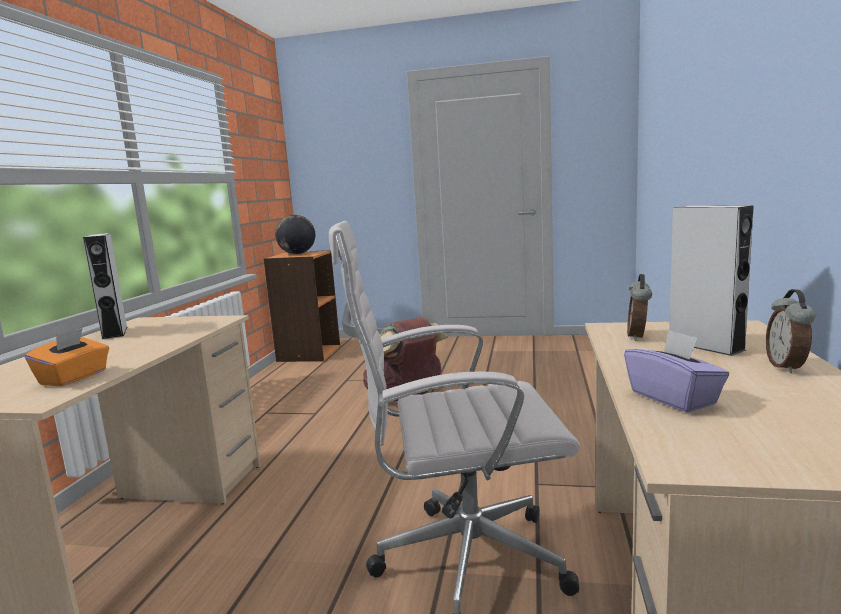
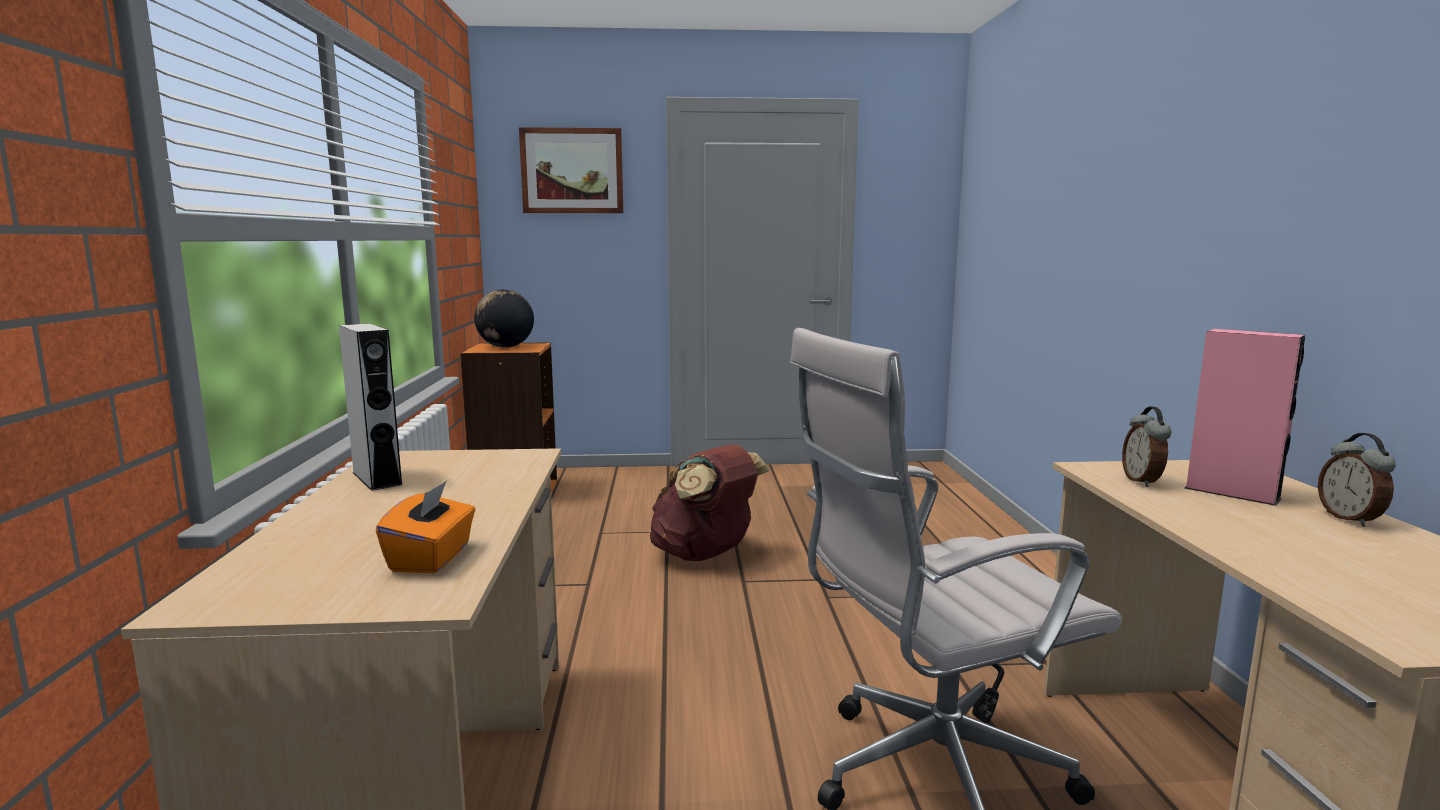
camera: 15 degrees left, 0 degrees up
(345, 130) = (572, 171): none -> picture
(674, 398) = (1291, 562): purple tissue box -> none
(705, 345) = (1232, 493): grey speaker -> pink speaker

